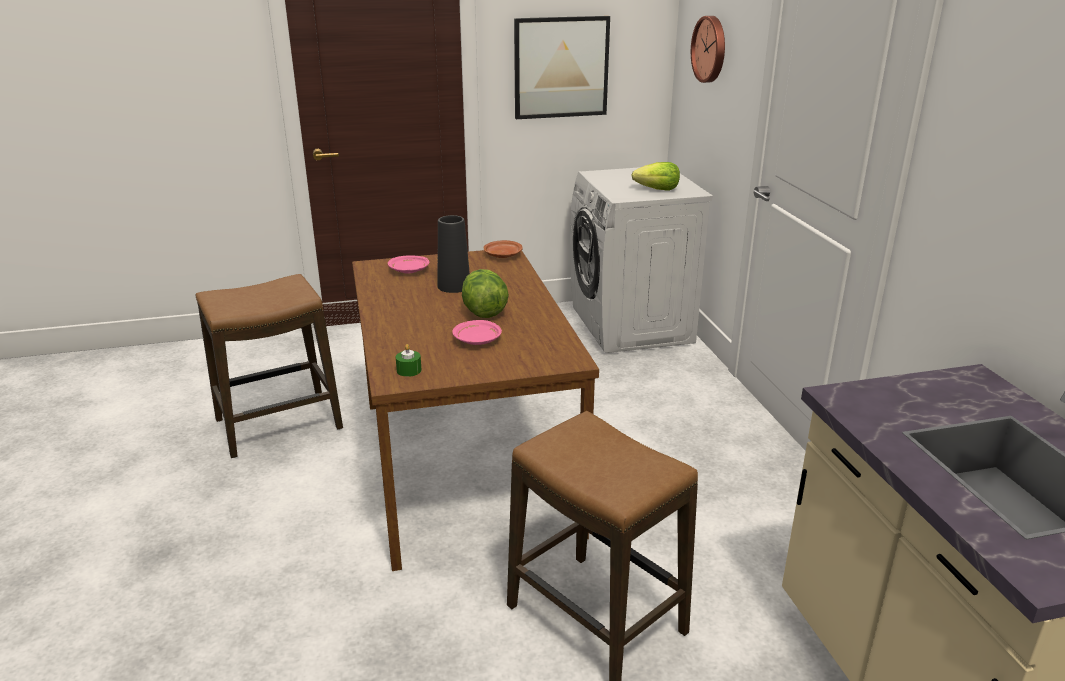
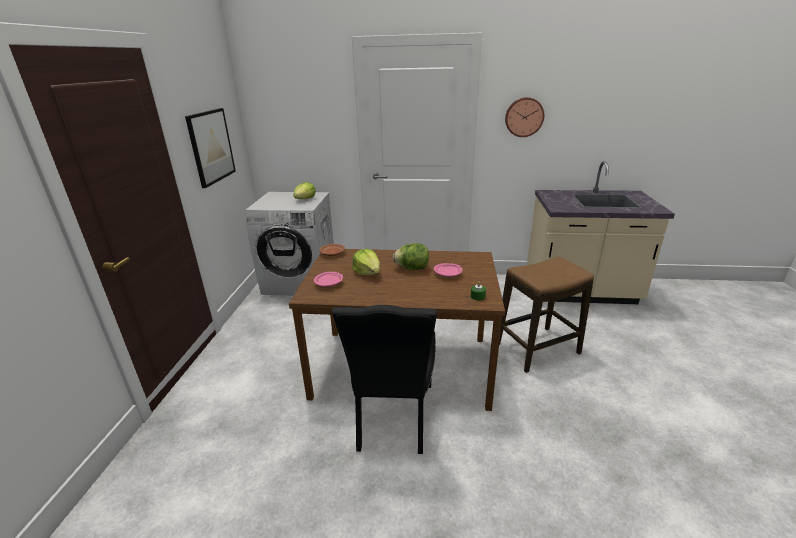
camera: 70 degrees left, 0 degrees up
(279, 424) = (297, 455): stool -> none
(362, 476) = (393, 413): none -> black chair
(454, 286) = (367, 272): black vase -> lettuce
(710, 49) = (293, 117): wall clock -> wall clock (524, 117)

